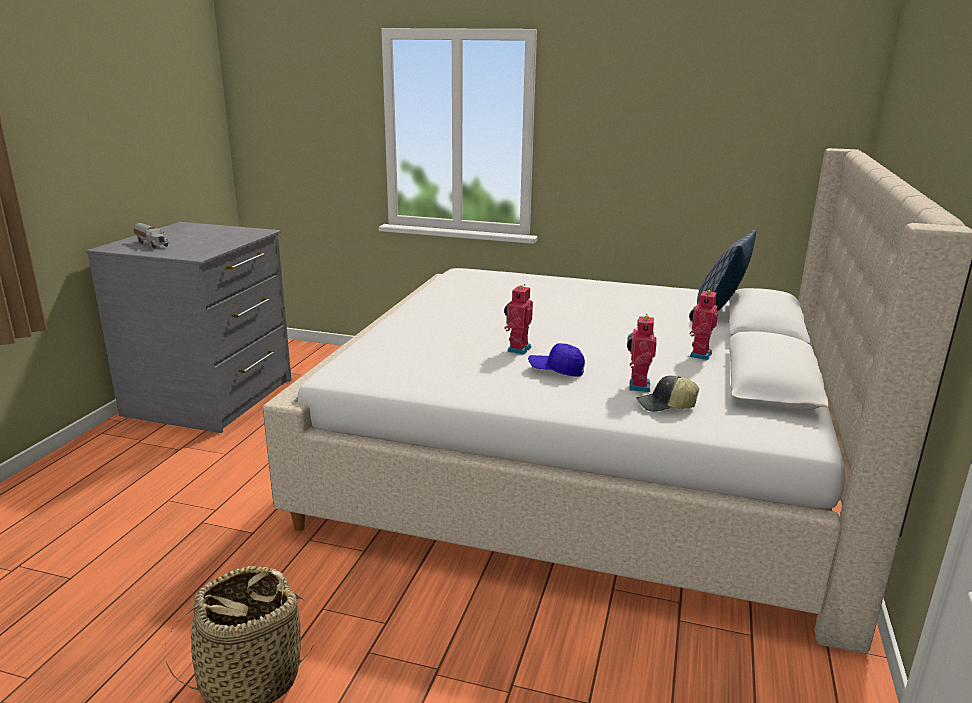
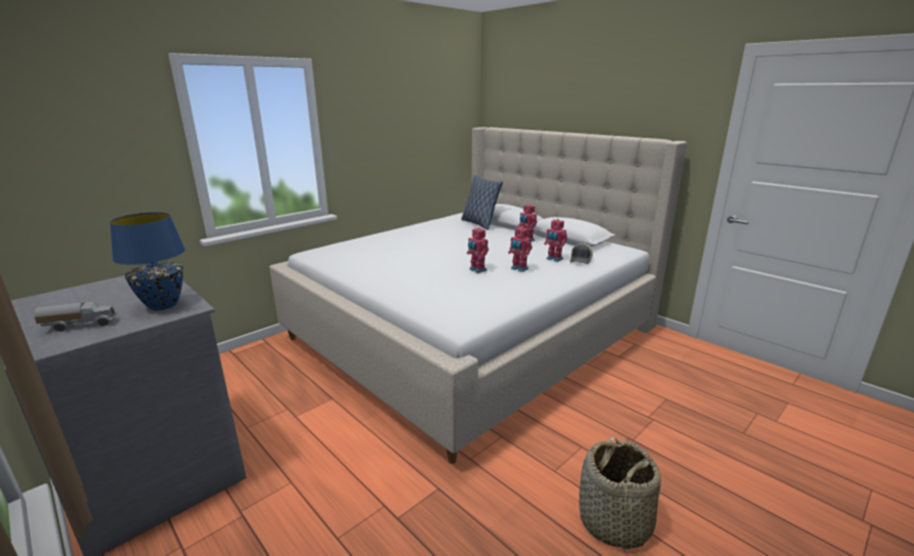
camera: 60 degrees left, 0 degrees up
(197, 249) = (162, 305): none -> blue table lamp
(556, 370) = (519, 269): blue cap -> toy robot

